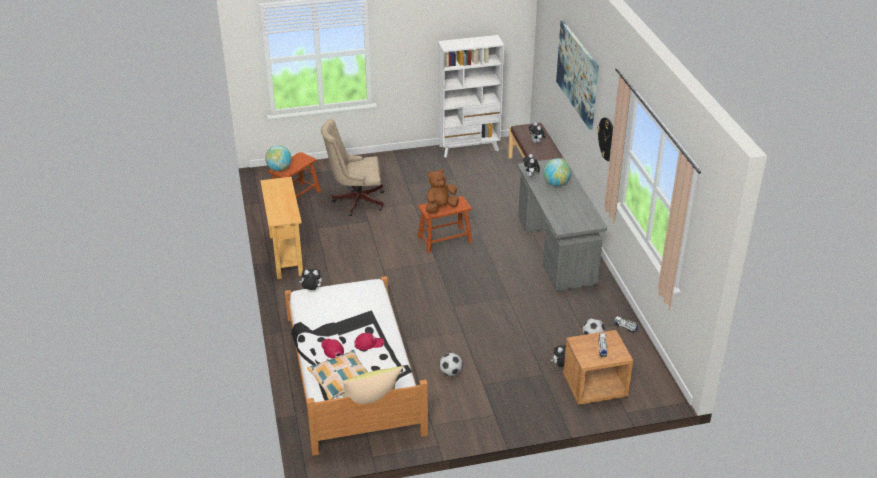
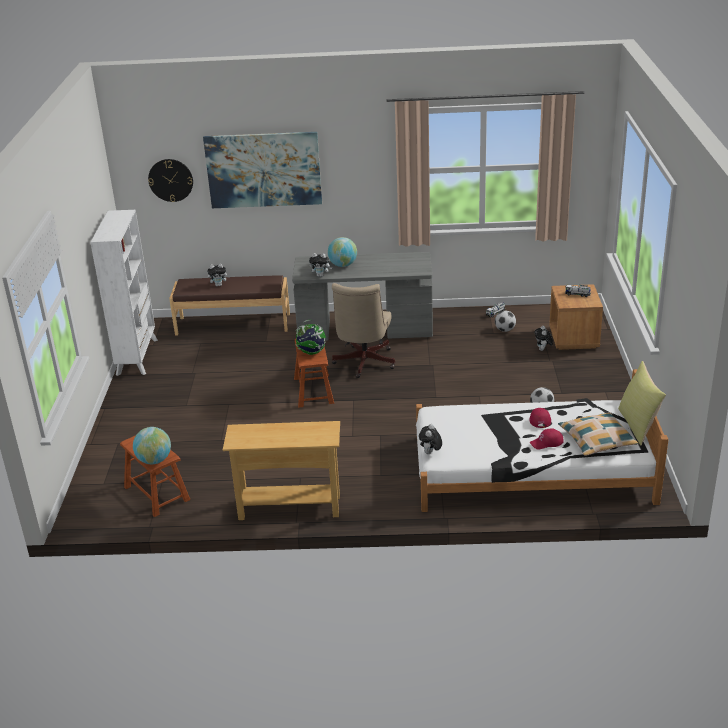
camera: 75 degrees left, 5 degrees down
(355, 201) = (198, 445): beige office chair -> beige office chair (363, 363)
(440, 207) = (312, 352): brown plush toy -> globe
(607, 139) = (363, 189): wall clock -> wall clock (170, 180)

